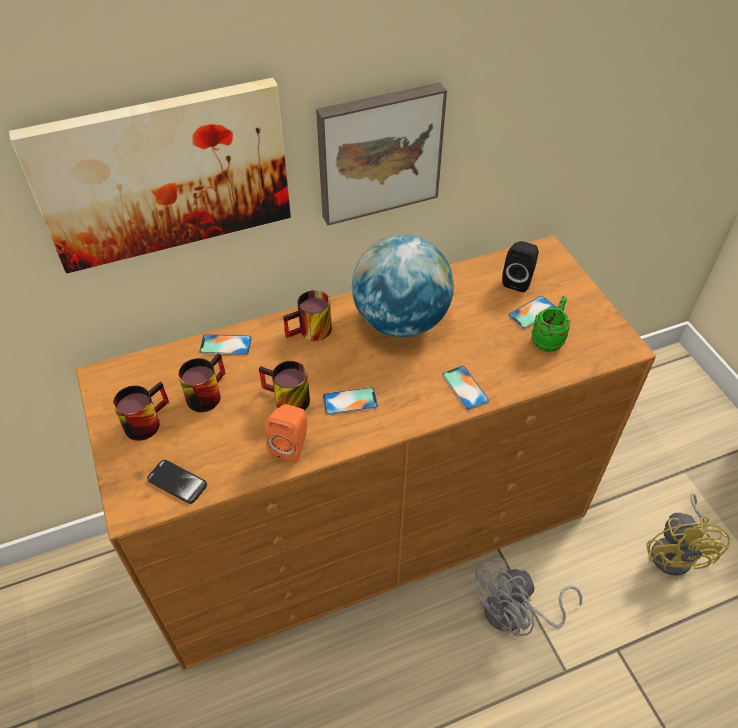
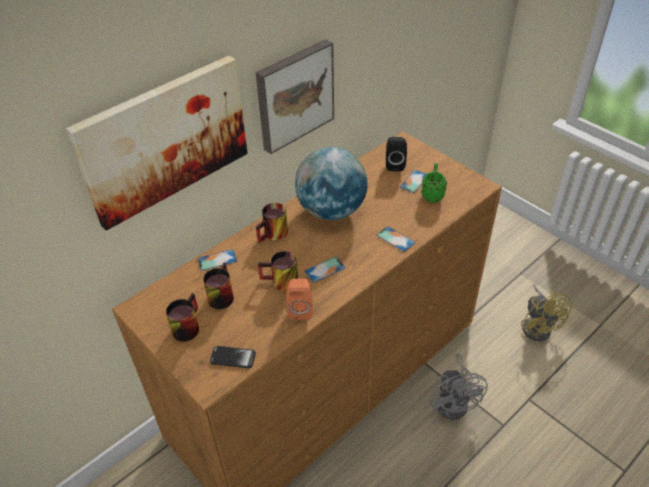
camera: 20 degrees left, 5 degrees down
(514, 614) = (455, 401): grey fan -> grey fan turned 45 degrees counterclockwise

